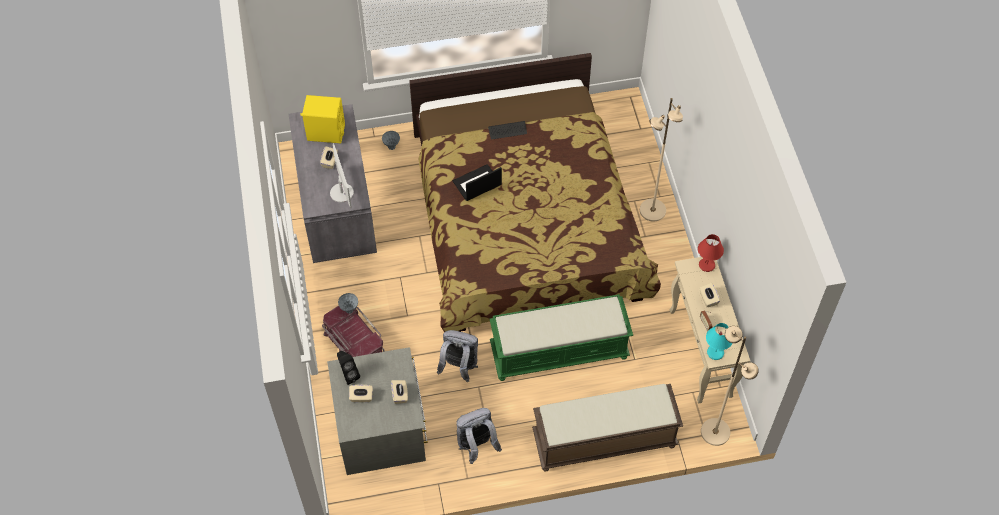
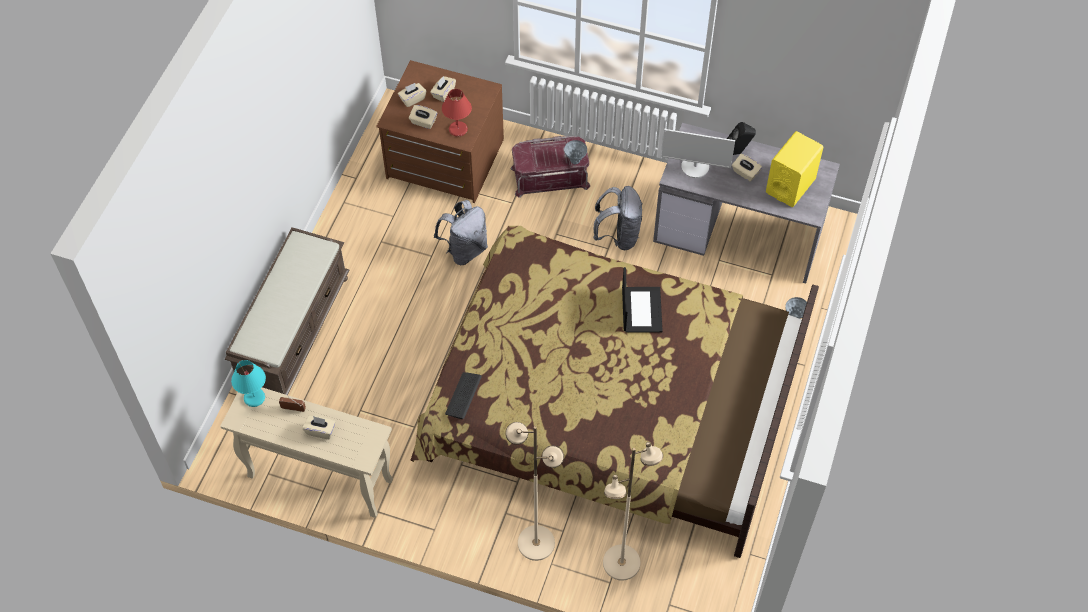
camera: 120 degrees right, 0 degrees up
(348, 374) = (475, 93): black speaker -> black speaker (737, 152)
(381, 416) = (412, 99): none -> beige tissue box
(381, 428) = (444, 160): grey dresser -> brown dresser
(476, 446) = (370, 224): grey backpack -> grey backpack (618, 236)
(507, 131) = (701, 377): keyboard -> keyboard (463, 396)
(559, 351) = (420, 346): green bench -> none
(706, 265) = (363, 456): red table lamp -> red table lamp (458, 130)
(715, 431) = (225, 437): beige floor lamp -> beige floor lamp (622, 563)

